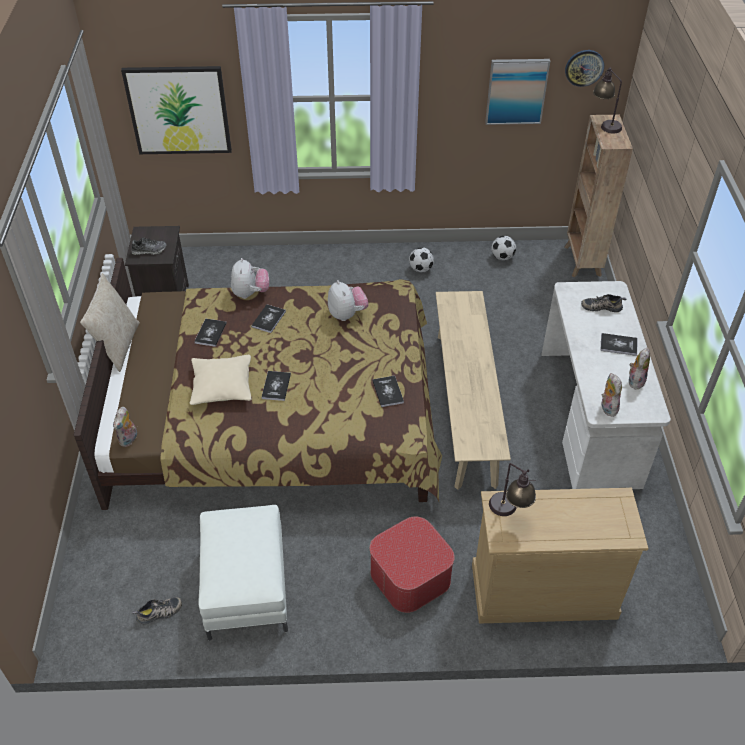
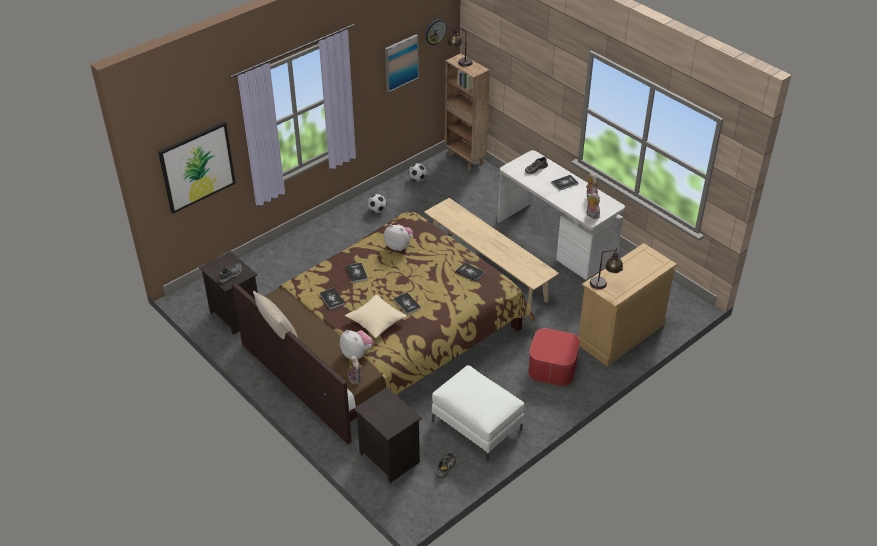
camera: 40 degrees left, 5 degrees down
(119, 555) = (388, 458): none -> black nightstand
(250, 293) = (326, 265): plush toy -> plush toy (357, 354)

